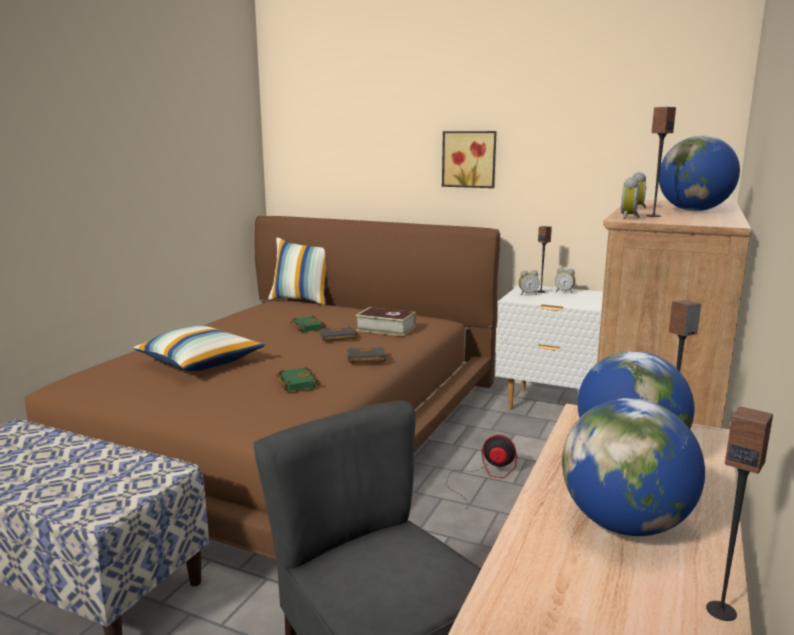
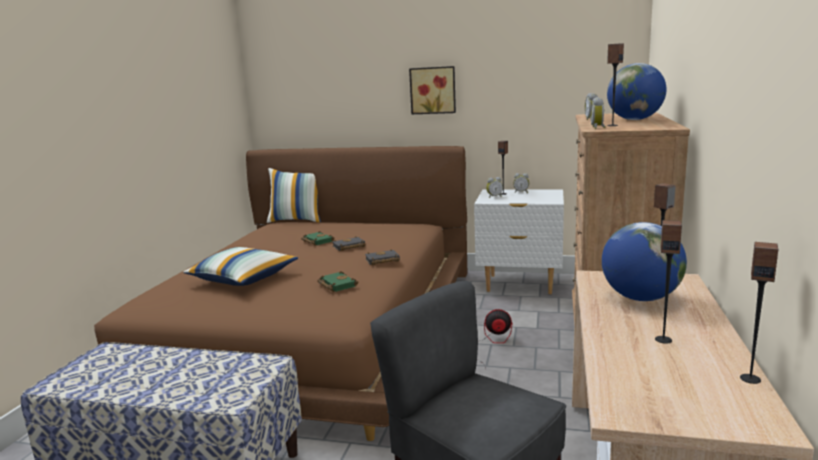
camera: 10 degrees left, 0 degrees up
(386, 328) = (384, 235): book -> none
(624, 524) = (663, 339): globe -> speaker

